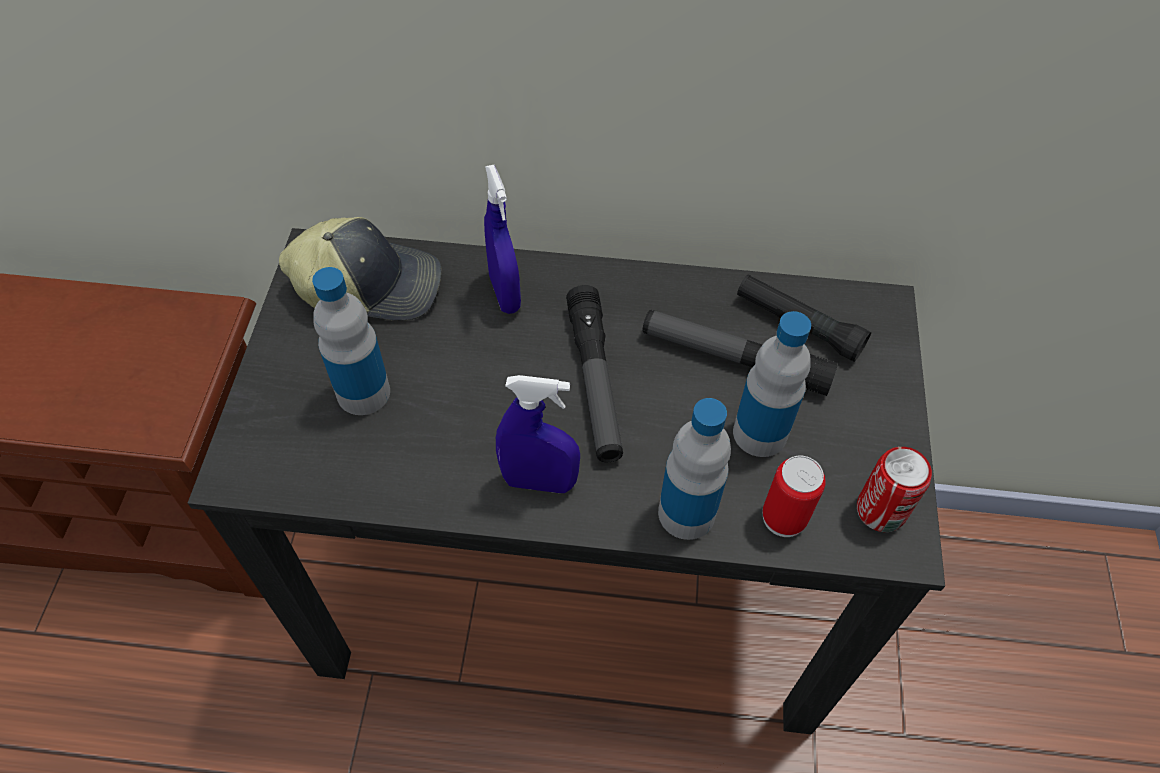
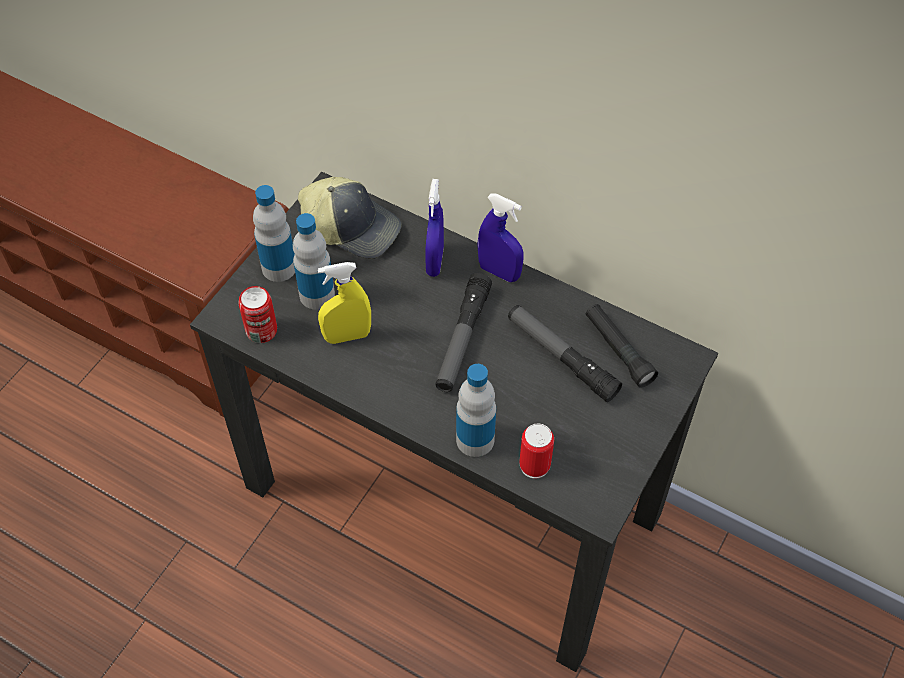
camera: 25 degrees right, 0 degrees up
(434, 434) = (347, 336): none -> yellow spray bottle
(539, 482) = (395, 387): blue spray bottle -> blue spray bottle (499, 272)
(760, 433) = (550, 410): bottle -> bottle (279, 267)
(880, 510) = (599, 485): can -> can (261, 330)

